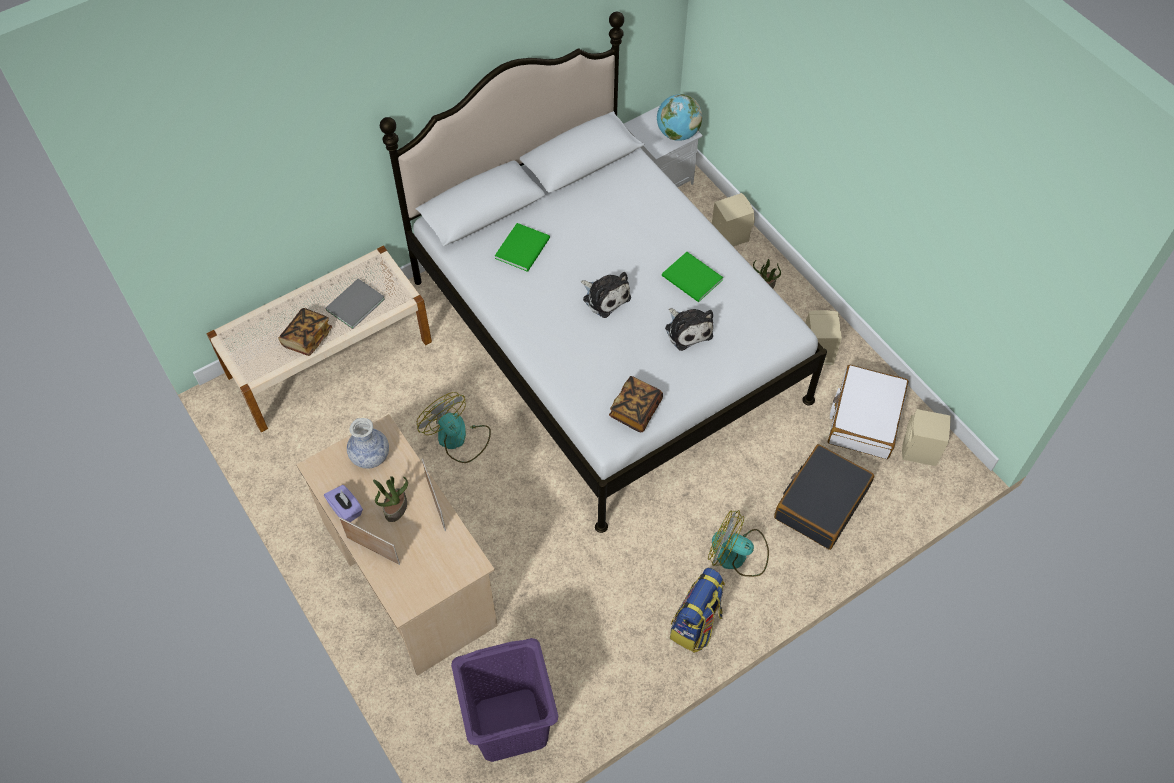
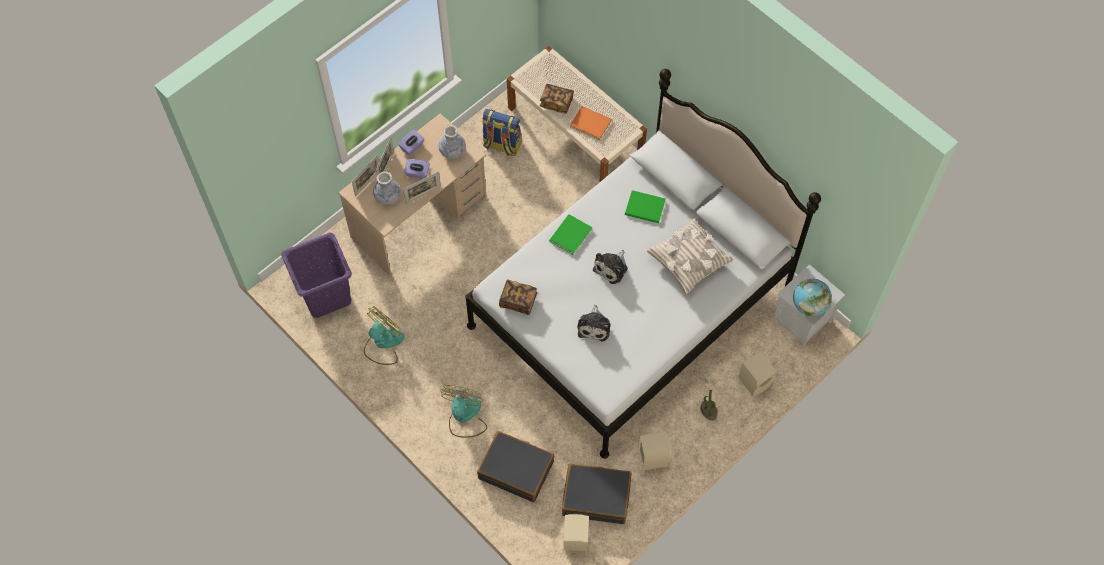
camera: 80 degrees right, 5 degrees up
(353, 305) = (590, 122): grey book -> orange book
(392, 580) = (368, 183): none -> picture frame
(395, 508) = (417, 173): potted plant -> purple tissue box
(426, 554) = (388, 197): none -> vase
(458, 439) = (525, 224): fan -> fan (383, 343)
(611, 217) = (688, 261): none -> beige pillow
(687, 330) = (594, 326): plush toy -> plush toy turned 45 degrees counterclockwise
(692, 280) = (641, 323): green book -> green book (569, 235)
(696, 625) = (407, 395): backpack -> backpack (501, 145)
(864, 418) = (596, 497): white suitcase -> black suitcase

